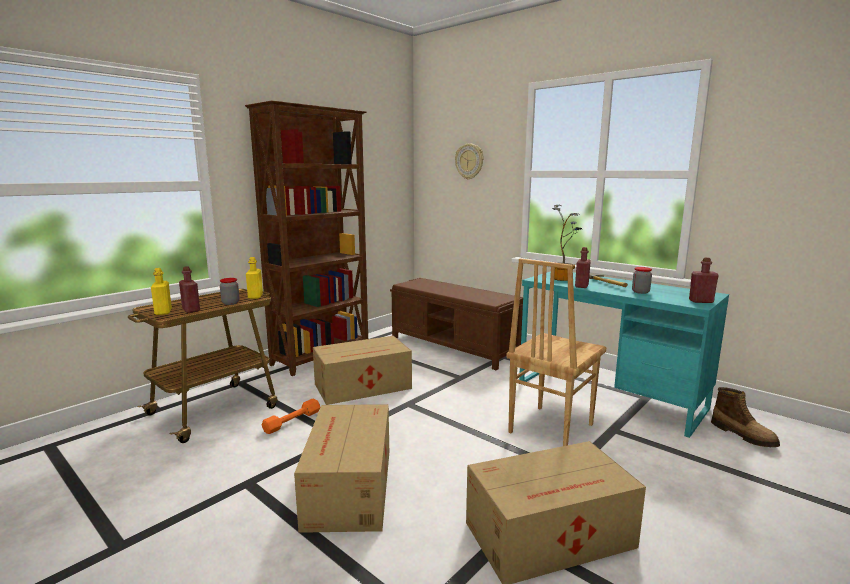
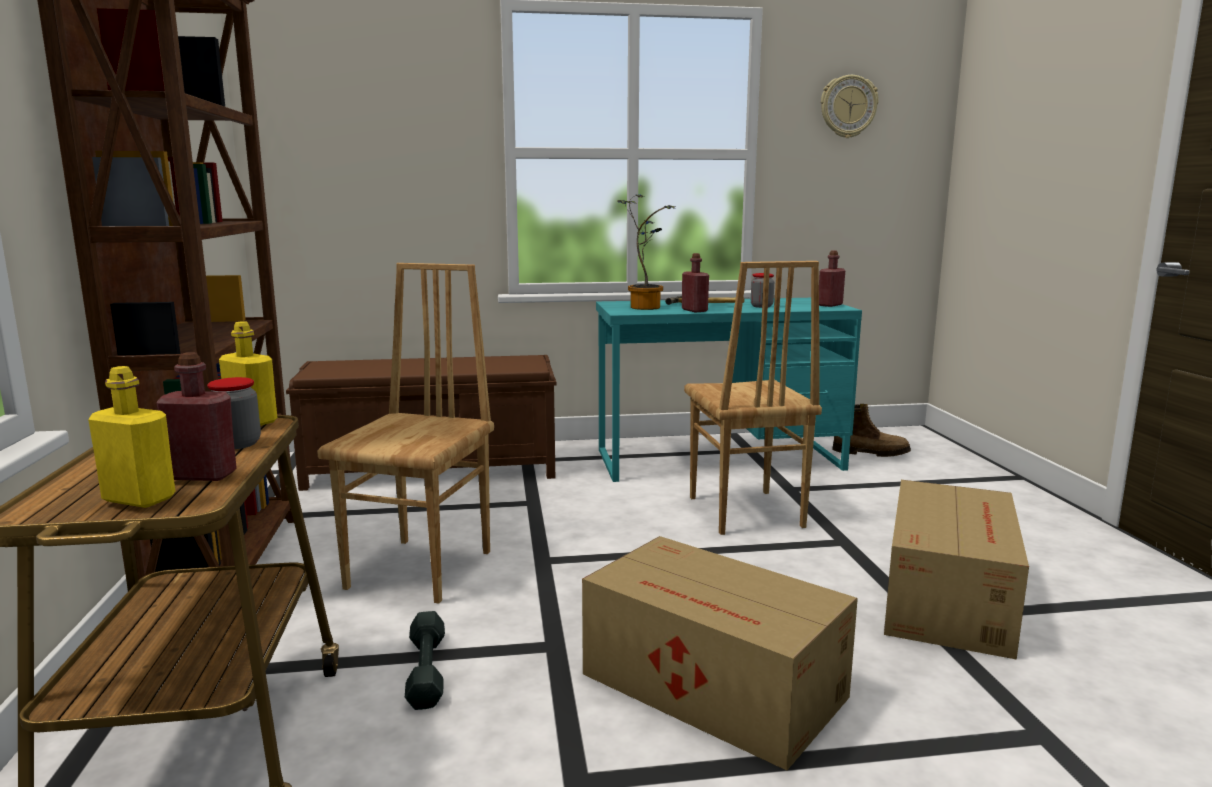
camera: 50 degrees left, 0 degrees up
(292, 421) = (427, 670): orange dumbbell -> grey dumbbell
(364, 386) = (423, 569): cardboard box -> brown chair
(469, 161) = (385, 129): wall clock -> wall clock (848, 107)

